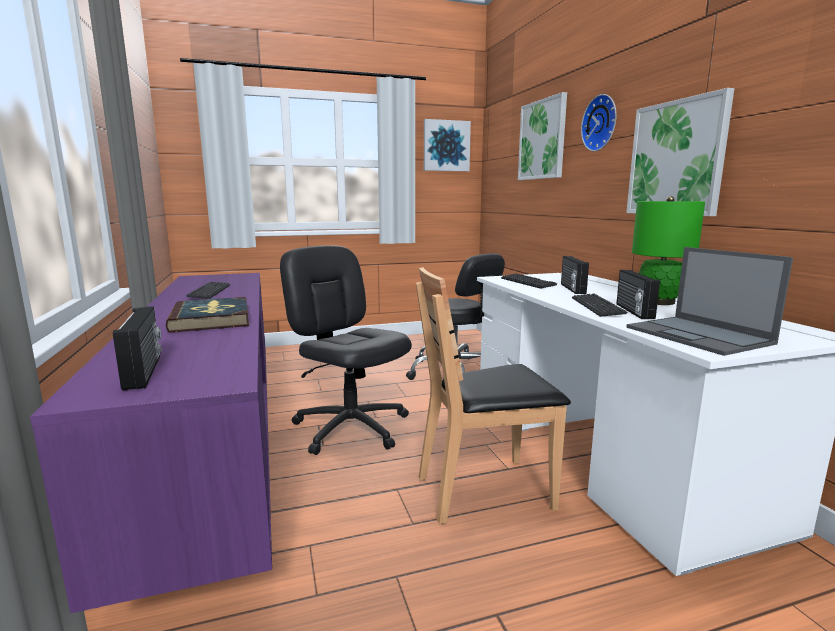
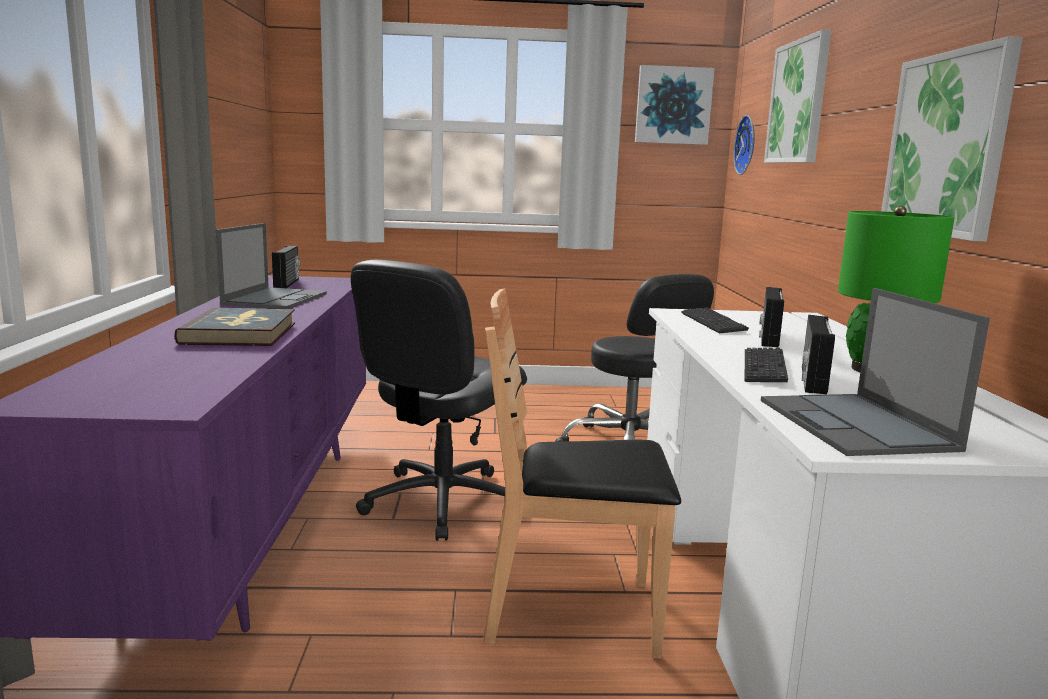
camera: 15 degrees right, 0 degrees up
(145, 371) = (109, 384): radio -> radio (288, 283)
(210, 292) = (276, 299): keyboard -> laptop
(351, 427) = (442, 501): black office chair -> black office chair turned 120 degrees counterclockwise
(601, 123) = (866, 81): wall clock -> wall clock (748, 145)

